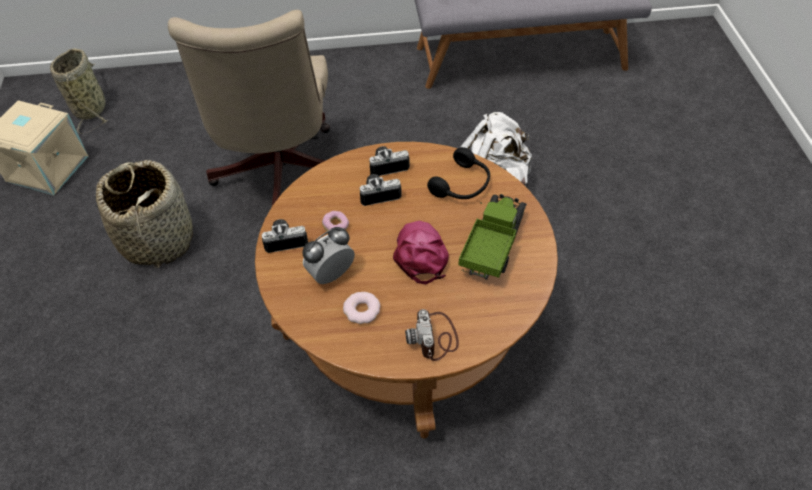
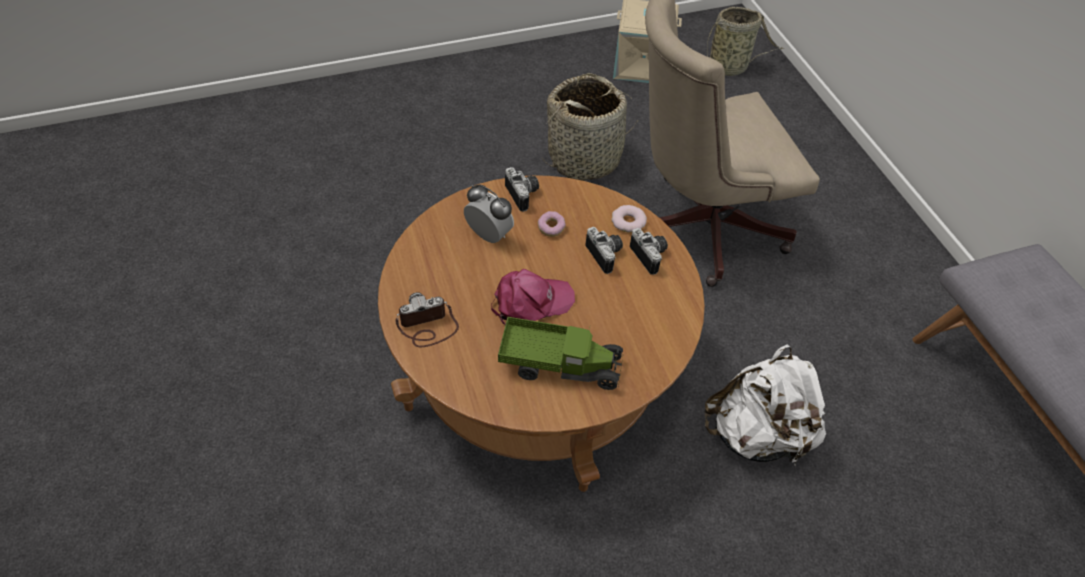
camera: 75 degrees right, 0 degrees up
(362, 310) = (451, 265): donut -> donut (628, 222)
(462, 185) = (643, 327): black headphones -> none

